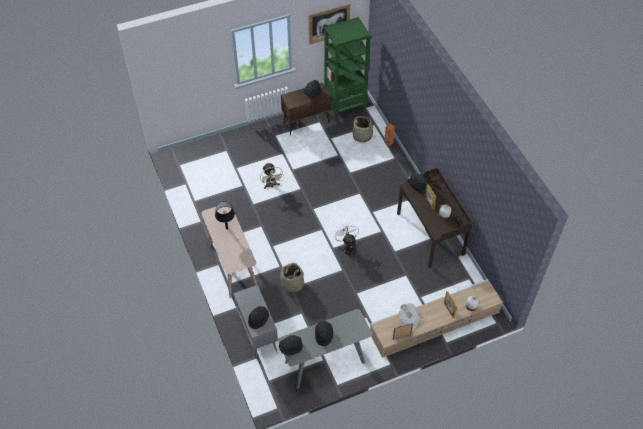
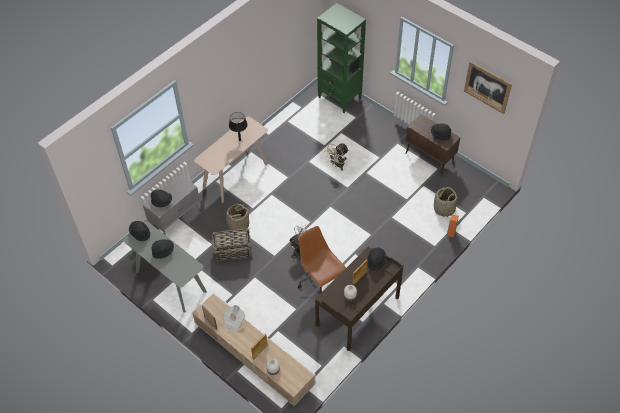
camera: 65 degrees right, 0 degrees up
(319, 299) = (233, 251): none -> basket
(345, 108) = (470, 181): green bookcase -> green bookcase (339, 98)
(387, 247) = (320, 281): none -> brown office chair

